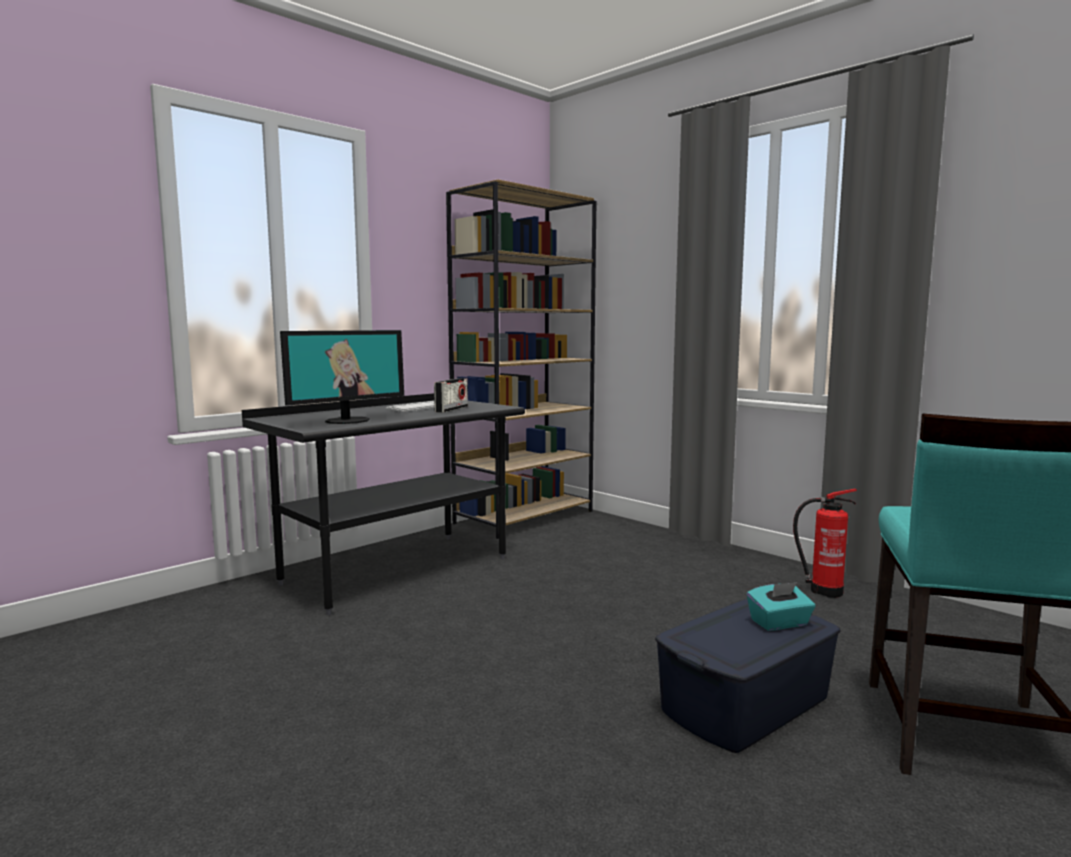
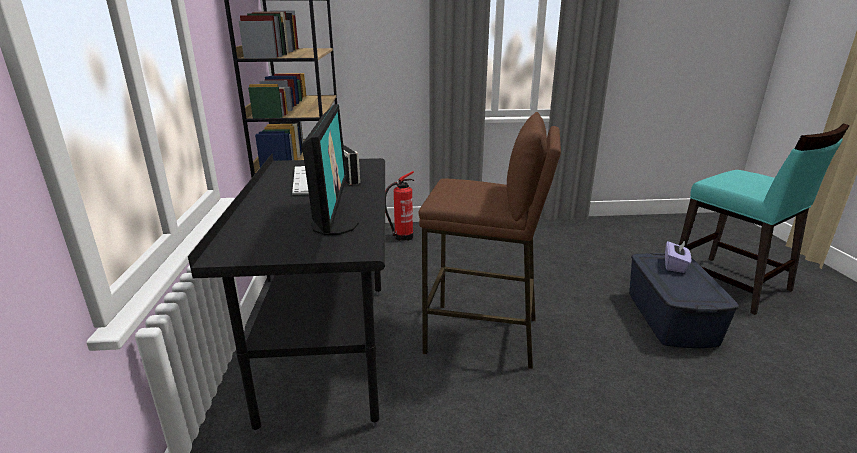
camera: 50 degrees left, 15 degrees up
(509, 614) = (482, 335): none -> brown stool
(779, 623) = (675, 266): turquoise tissue box -> purple tissue box
(823, 591) = (562, 233): fire extinguisher -> fire extinguisher (401, 237)

